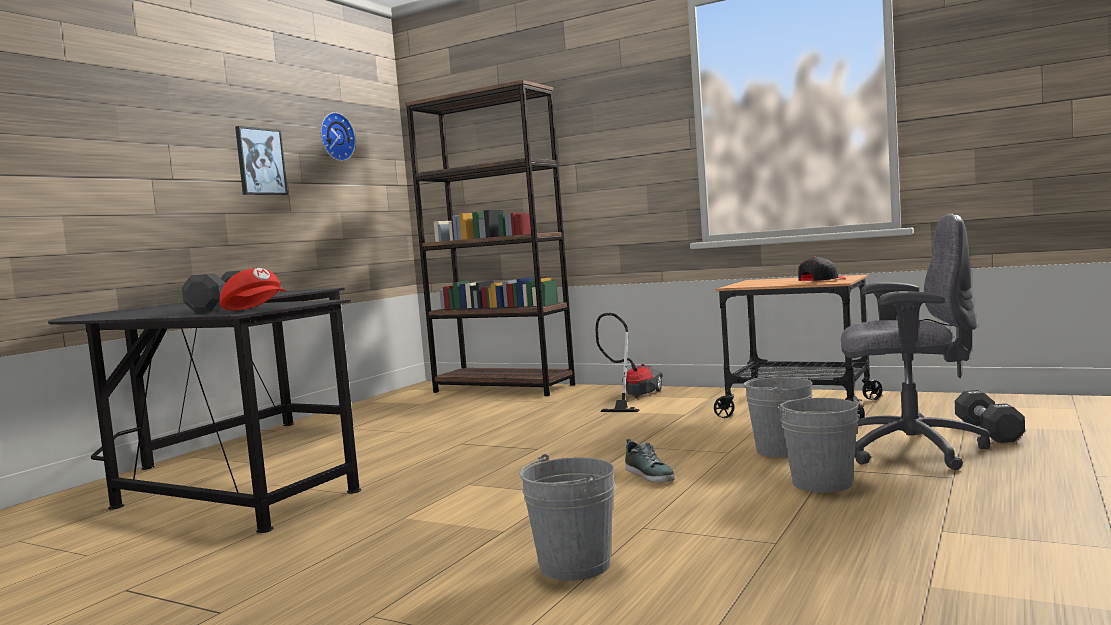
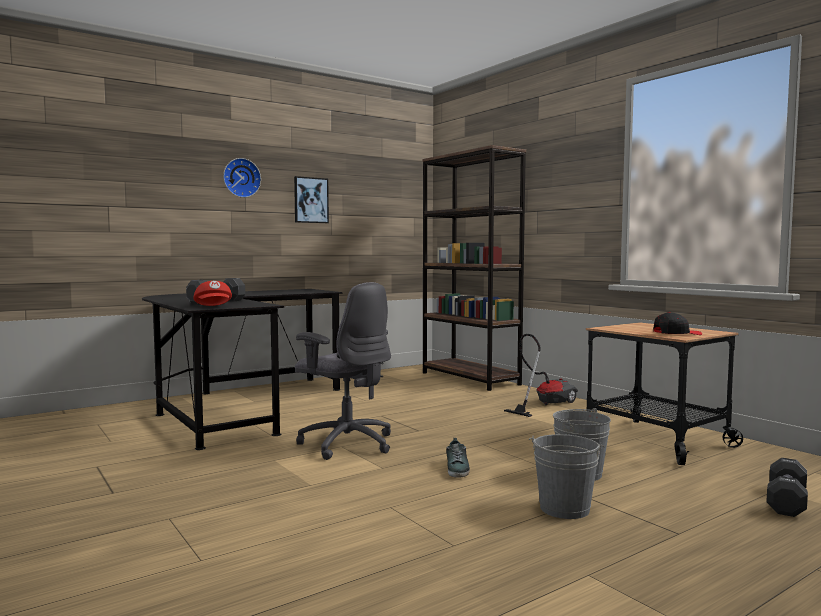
camera: 25 degrees right, 0 degrees up
(335, 137) = (373, 183): wall clock -> wall clock (241, 178)
(574, 565) = (310, 521): grey bucket -> none
(909, 450) = (683, 500): grey office chair -> grey office chair (346, 443)

